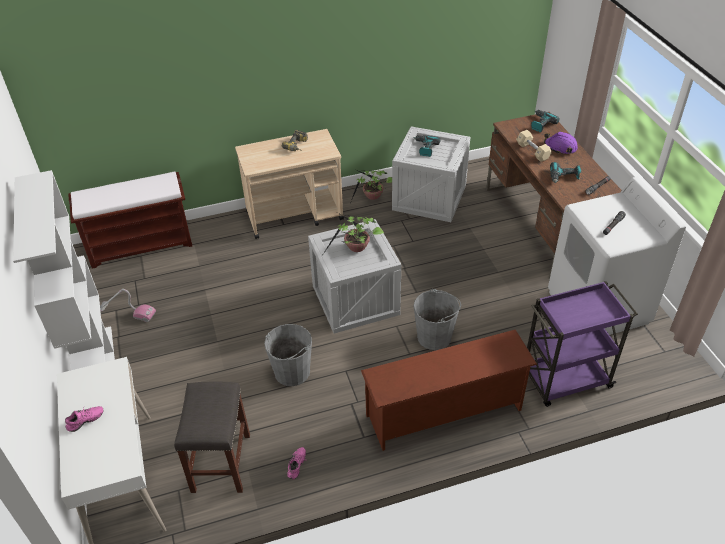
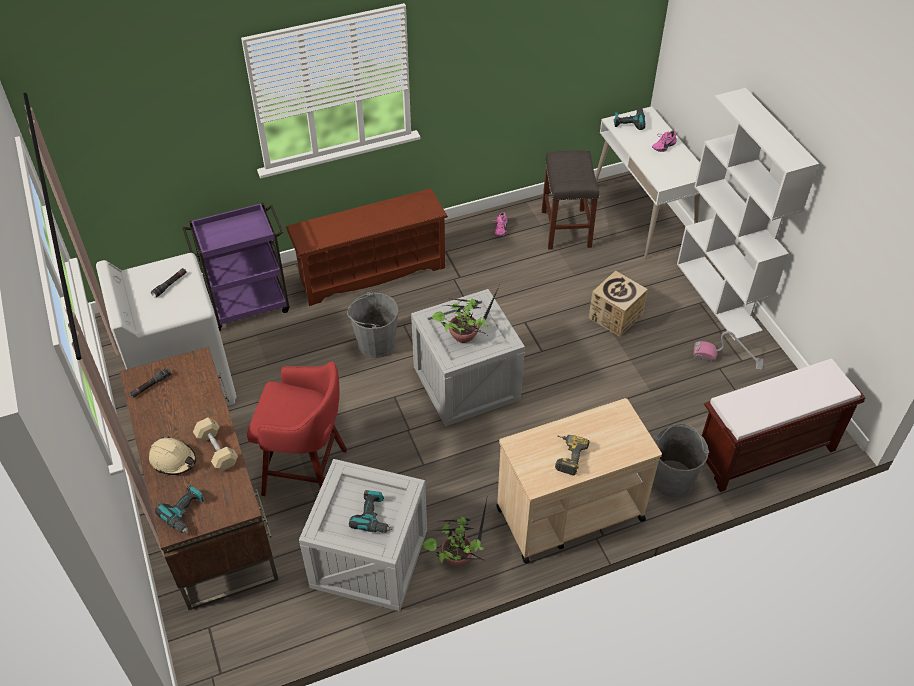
camera: 175 degrees right, 5 degrees up
(207, 354) = (615, 316): none -> cardboard box
(292, 372) = (522, 302): grey bucket -> grey bucket (672, 479)
(478, 243) = (308, 473): none -> red stool
(560, 147) = (173, 460): purple hard hat -> beige hard hat
(564, 177) = (189, 401): power drill -> power drill (629, 122)

